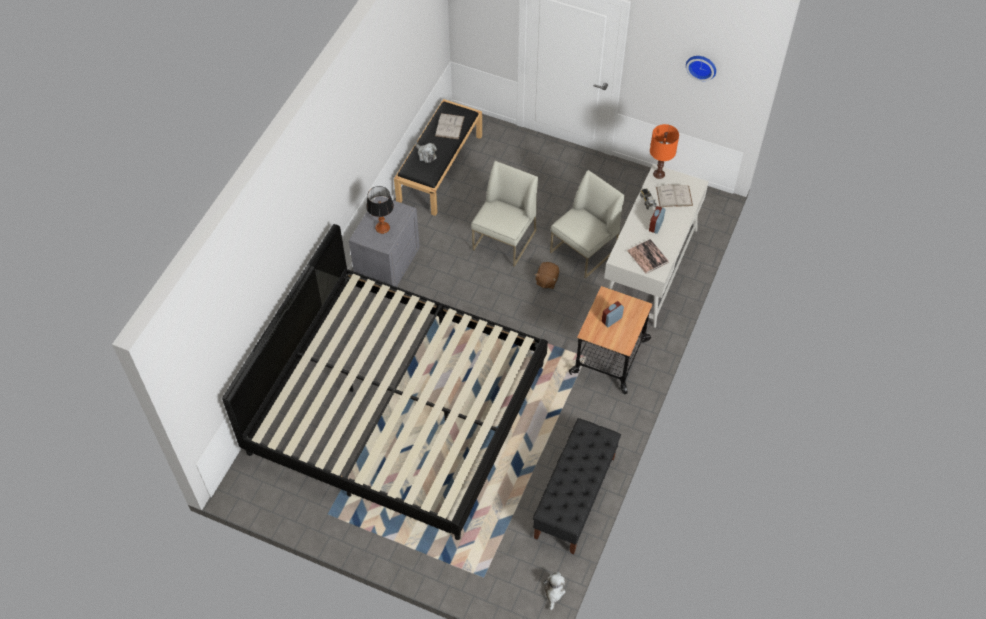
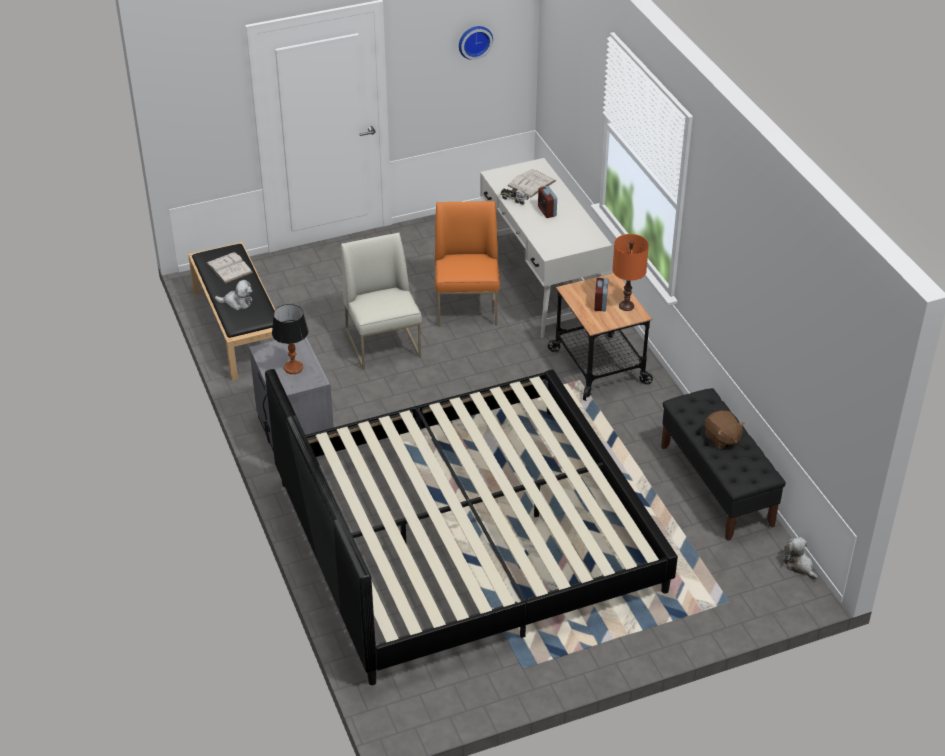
camera: 45 degrees left, 15 degrees down
(546, 280) = (465, 348): brown plush toy -> brown plush toy (722, 439)
(584, 251) = (467, 306): white chair -> orange chair
(647, 257) = (572, 236): book -> none
(659, 174) = (496, 176): orange table lamp -> orange table lamp (626, 306)

